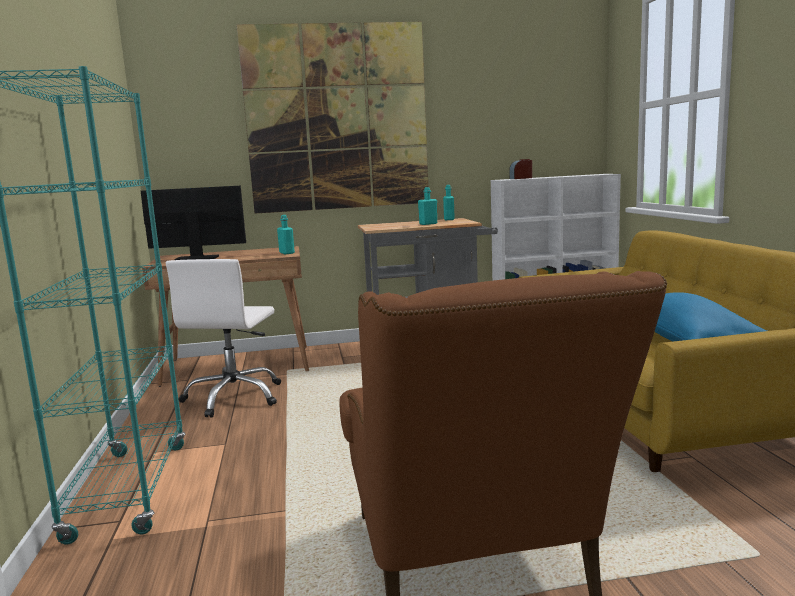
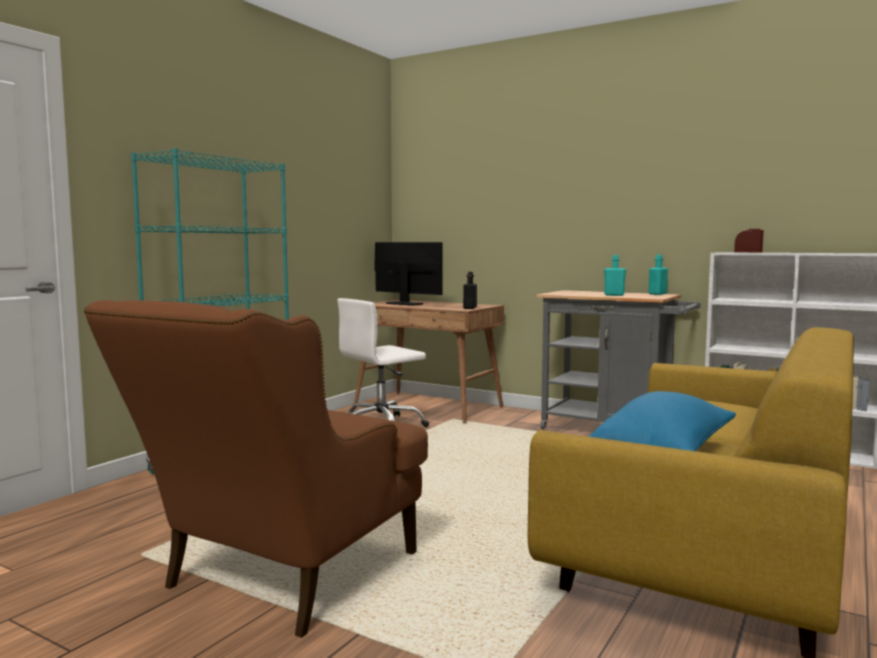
camera: 40 degrees right, 5 degrees down
(287, 253) = (470, 308): turquoise bottle -> black bottle
(337, 118) = (553, 181): picture -> none

